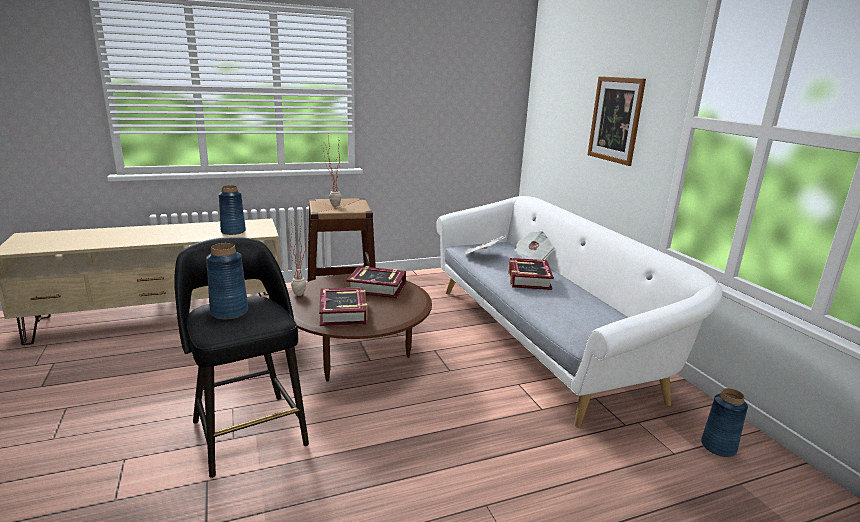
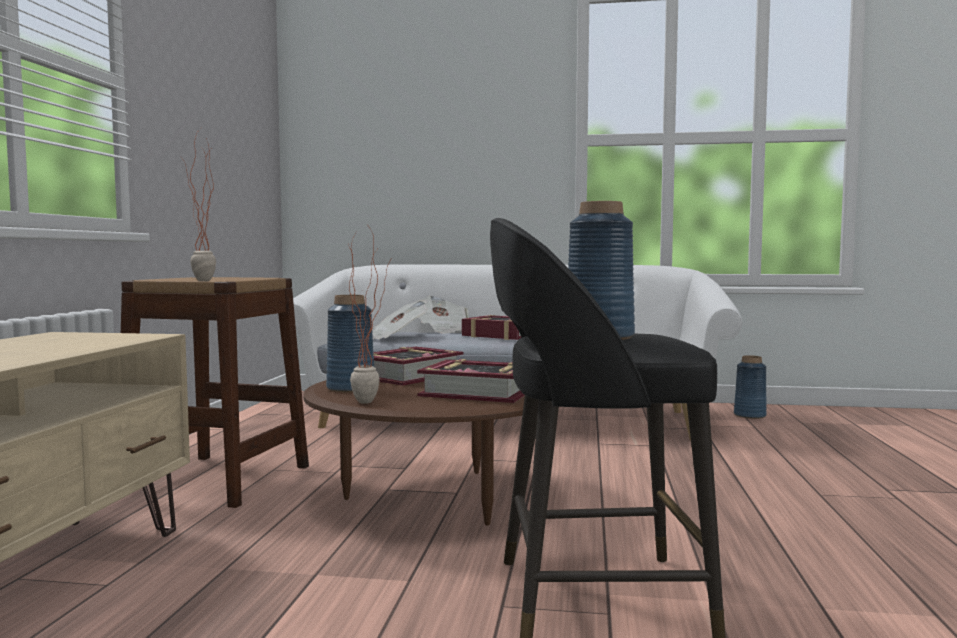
camera: 60 degrees left, 15 degrees down
(233, 231) = (71, 343): blue vase -> blue vase (350, 388)
(615, 119) = (472, 152): picture -> none

